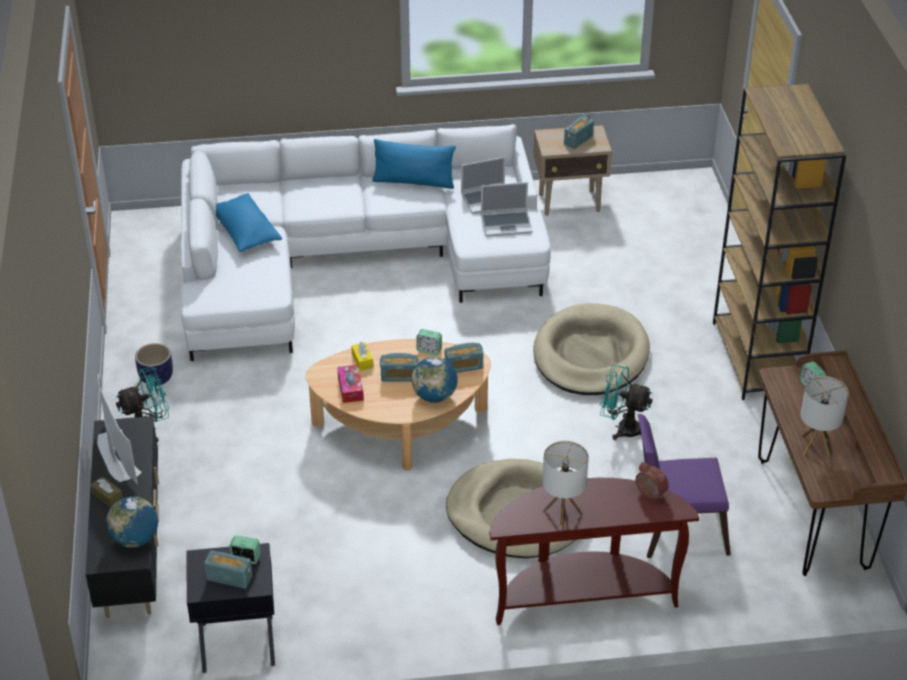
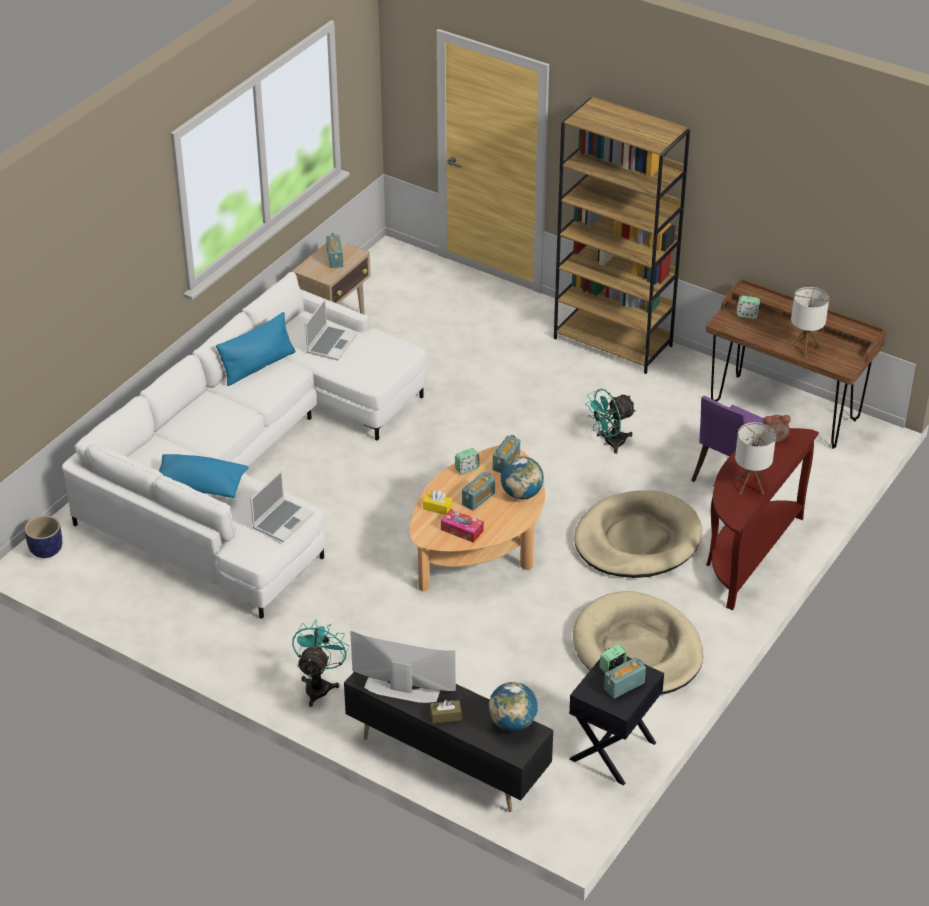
camera: 50 degrees left, 0 degrees up
(156, 378) = (258, 649): planter -> planter (46, 550)
(507, 224) = (372, 351): laptop -> laptop (282, 521)
(590, 355) = (517, 412): beige dog bed -> beige dog bed (637, 649)

